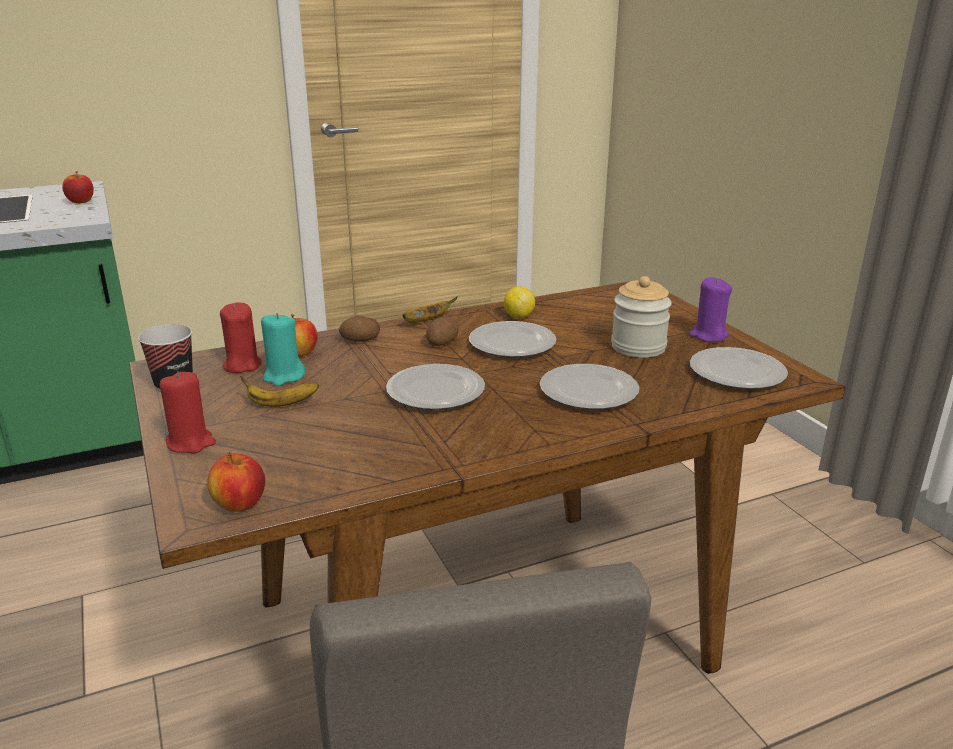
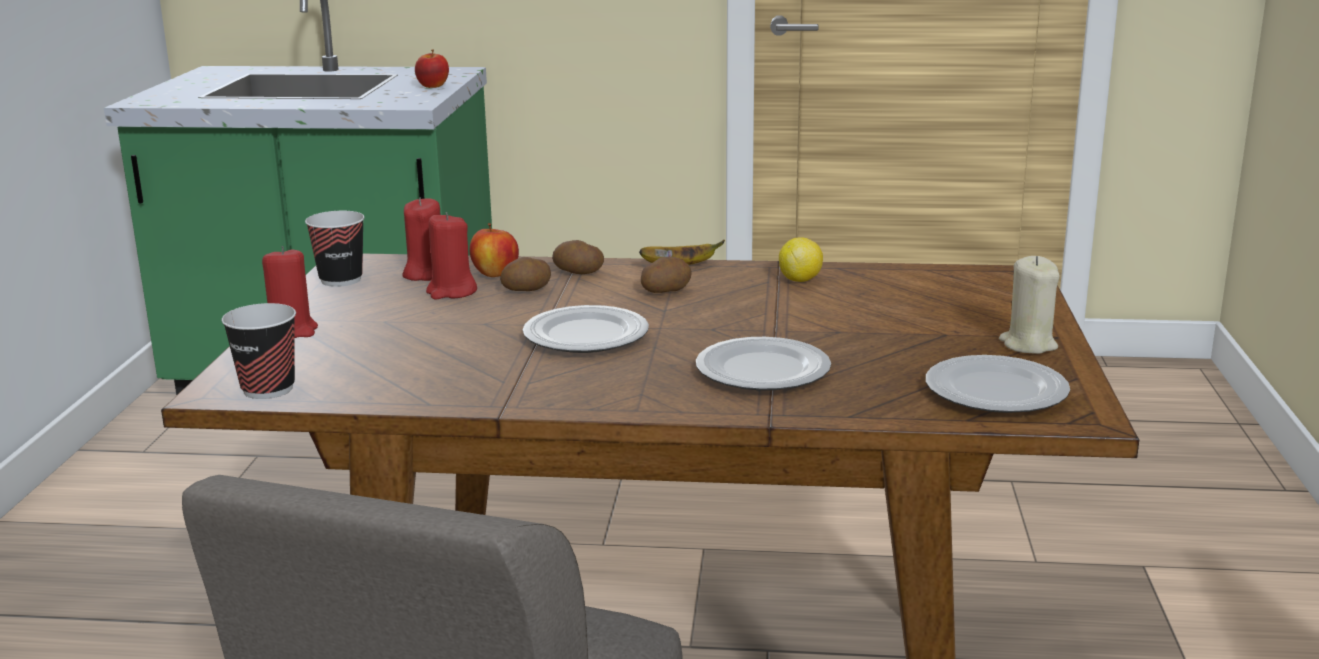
camera: 30 degrees right, 5 degrees down
(239, 504) = (268, 389): apple -> cup
(280, 404) = (415, 316): banana -> none
(283, 376) = (451, 292): turquoise candle -> red candle
(341, 362) = (527, 290): none -> potato
(512, 344) = (747, 306): plate -> none
(638, 347) = (904, 339): jar -> none
(708, 335) = (1028, 344): purple candle -> beige candle

